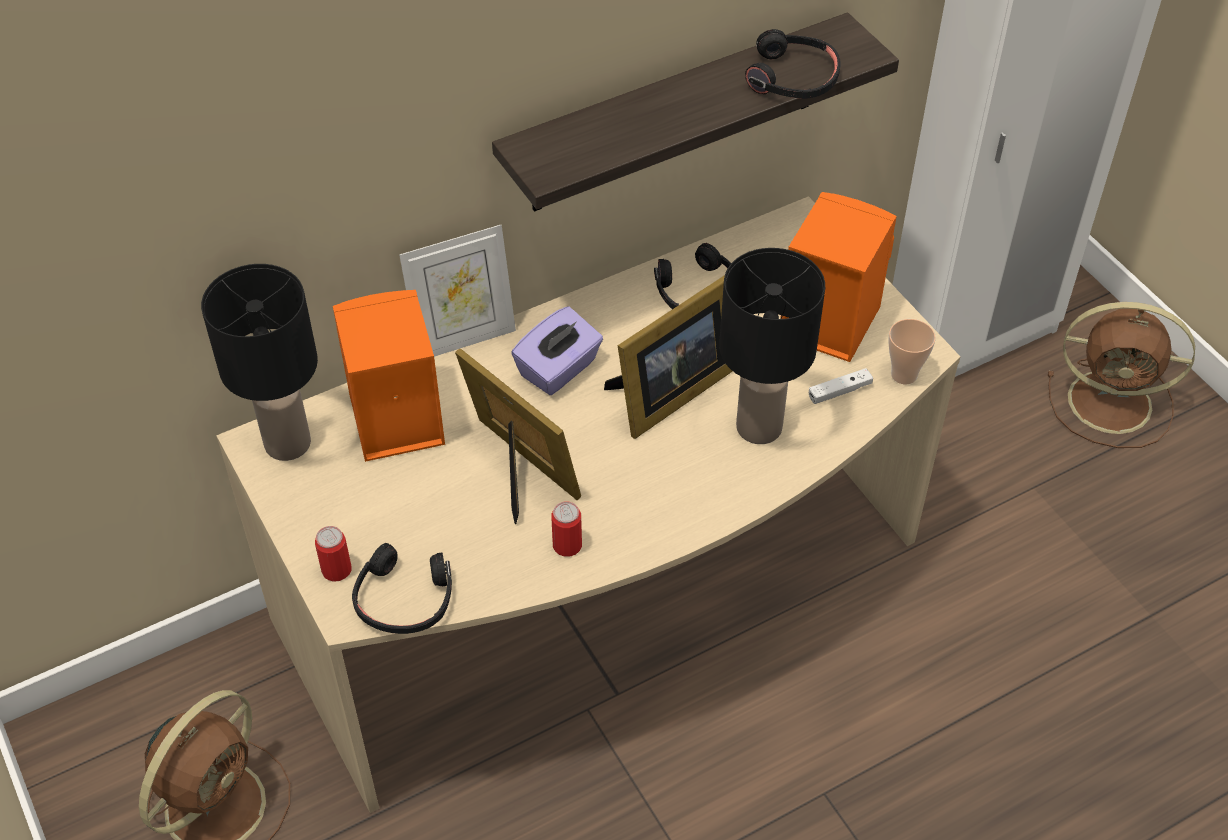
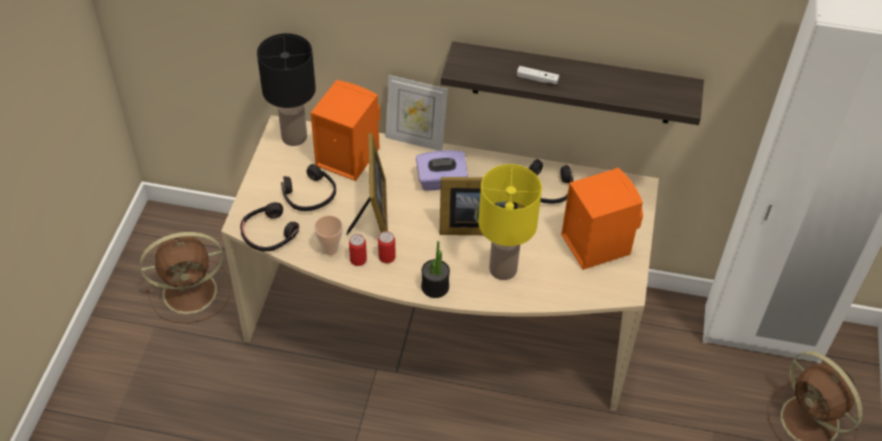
camera: 40 degrees right, 0 degrees up
(336, 570) = (256, 203): can -> can (387, 257)
(704, 509) = (435, 287): none -> potted plant
(759, 425) = (503, 268): black table lamp -> yellow table lamp
(793, 78) = (631, 95): black headphones -> black headphones (309, 195)
(839, 391) = (561, 280): white game controller -> white game controller (537, 79)
(904, 375) = (603, 294): cup -> cup (330, 249)

